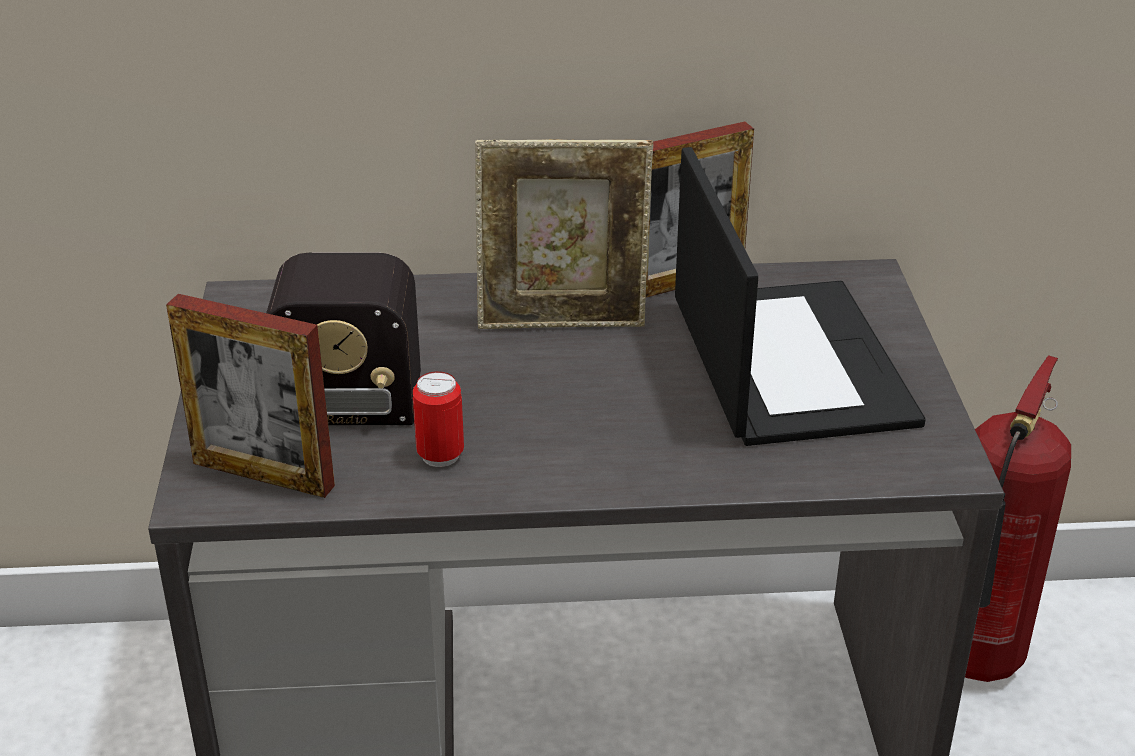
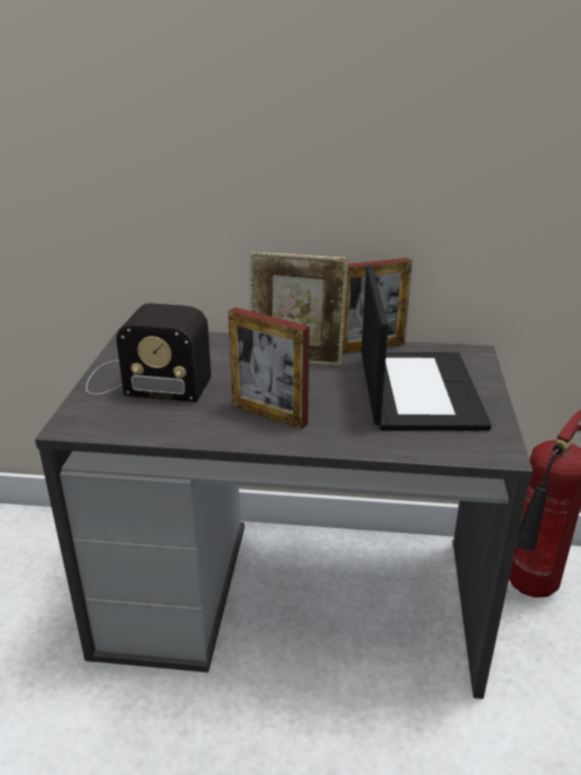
camera: 10 degrees right, 5 degrees down
(263, 474) = (107, 418): picture frame -> picture frame (269, 414)
(440, 455) = (206, 418): can -> none

